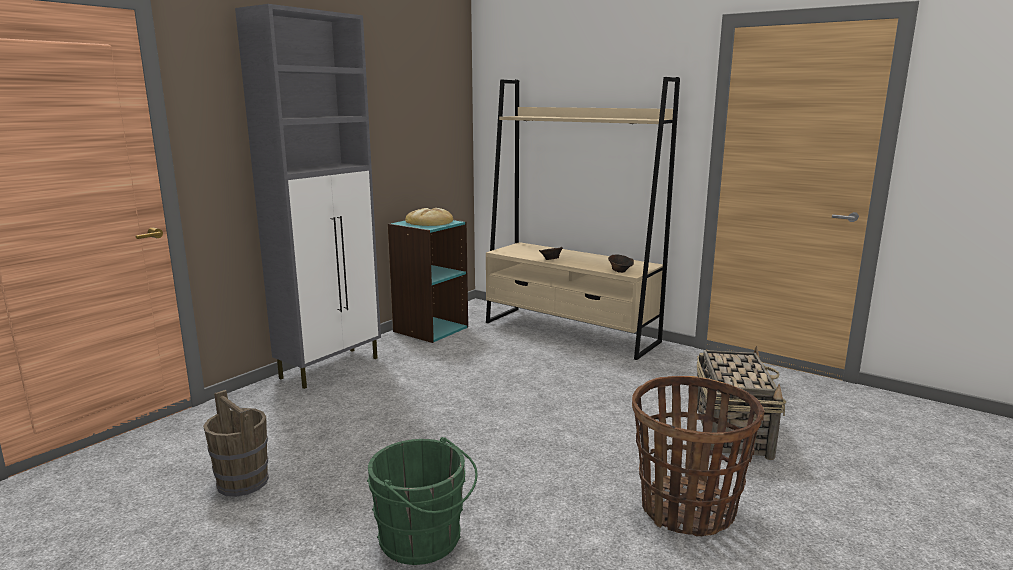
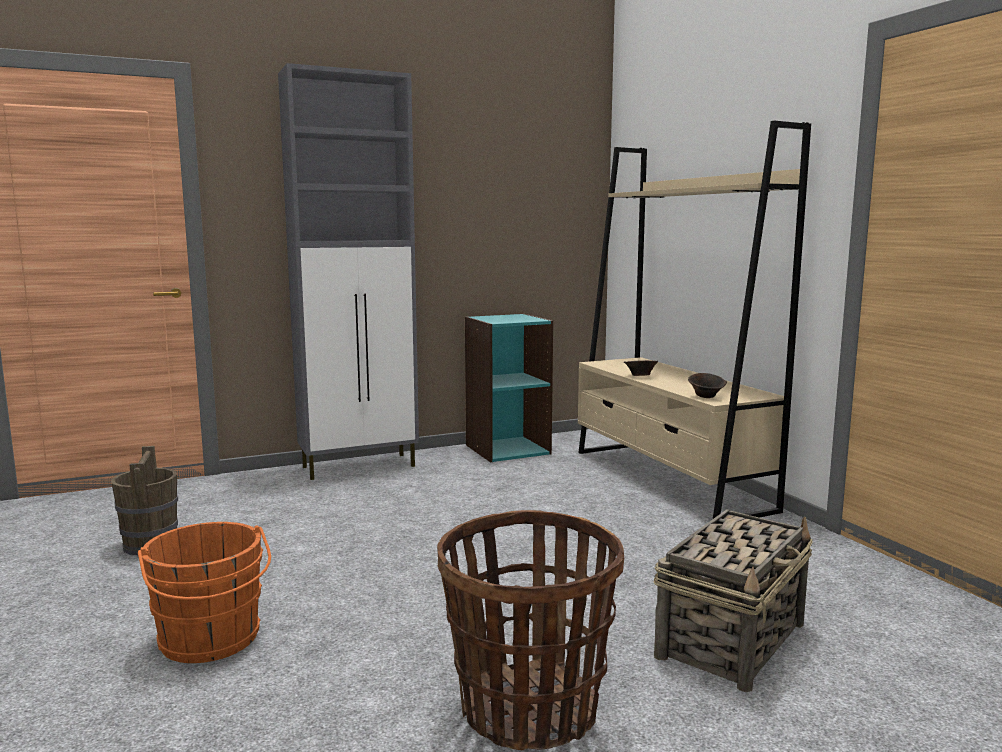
camera: 30 degrees right, 5 degrees down
(424, 540) = (211, 641): green bucket -> orange bucket
(429, 222) = (511, 318): bread -> none

